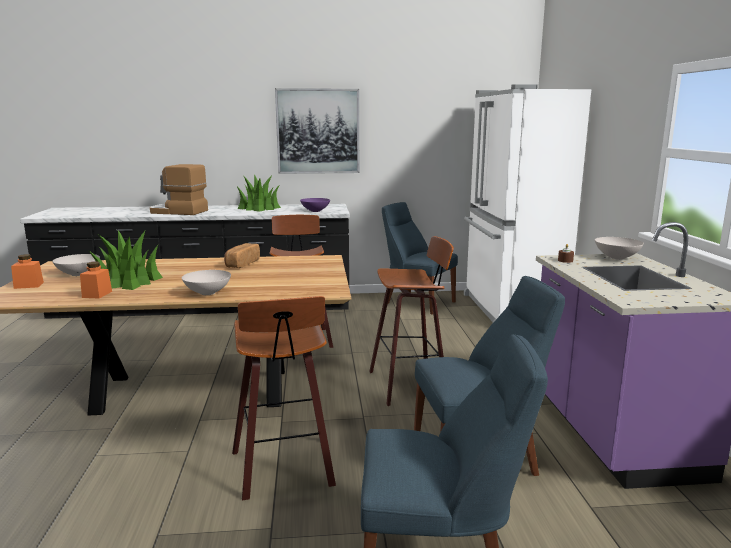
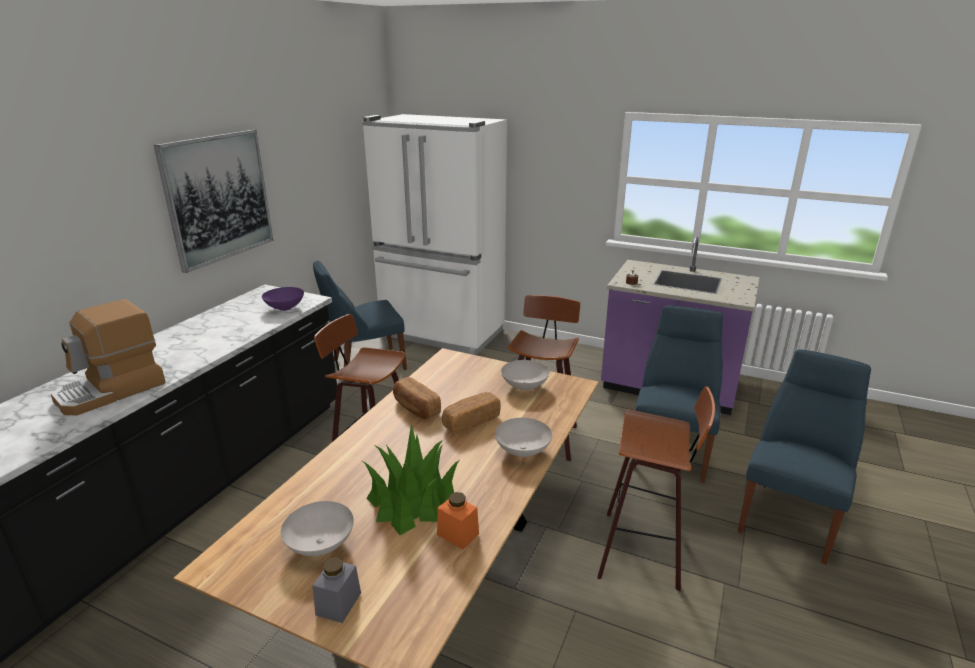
camera: 60 degrees left, 10 degrees up
(29, 285) = (338, 604): orange jar -> grey jar
(237, 276) = (470, 421): none -> bread
(259, 208) = (198, 332): potted plant -> none
(616, 258) = (636, 268): white bowl -> white bowl (524, 387)

